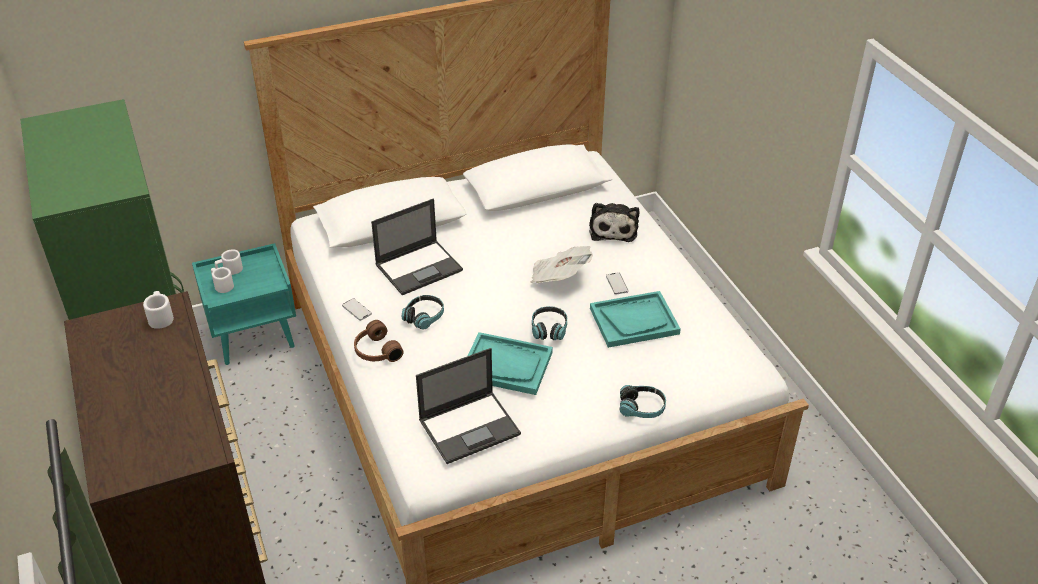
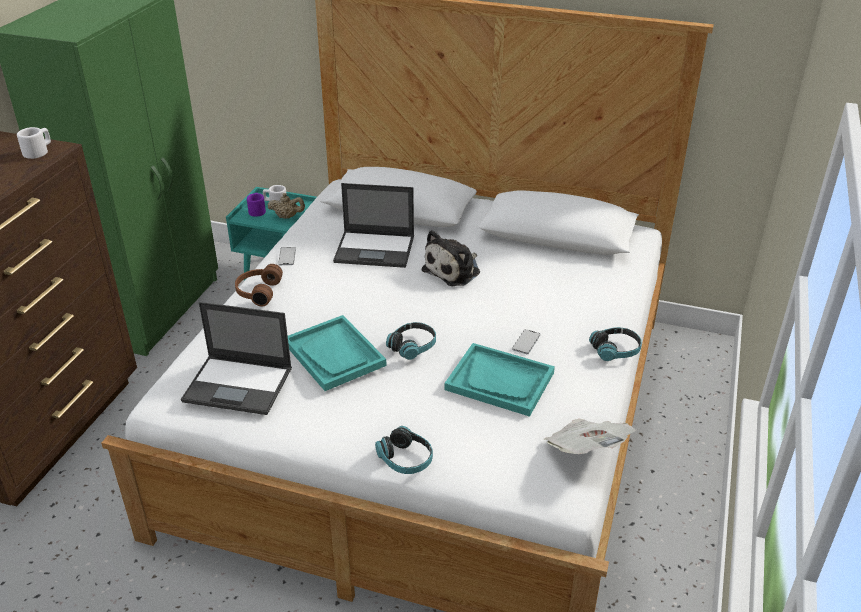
camera: 40 degrees right, 5 degrees down
(222, 285) = (257, 210): white mug -> purple mug
(259, 277) = (287, 217): none -> beige teapot
(424, 317) = (327, 285): headphones -> headphones (615, 350)
(559, 277) = (479, 311): newspaper -> newspaper (586, 451)
(613, 229) = (586, 297): plush toy -> plush toy (454, 270)

